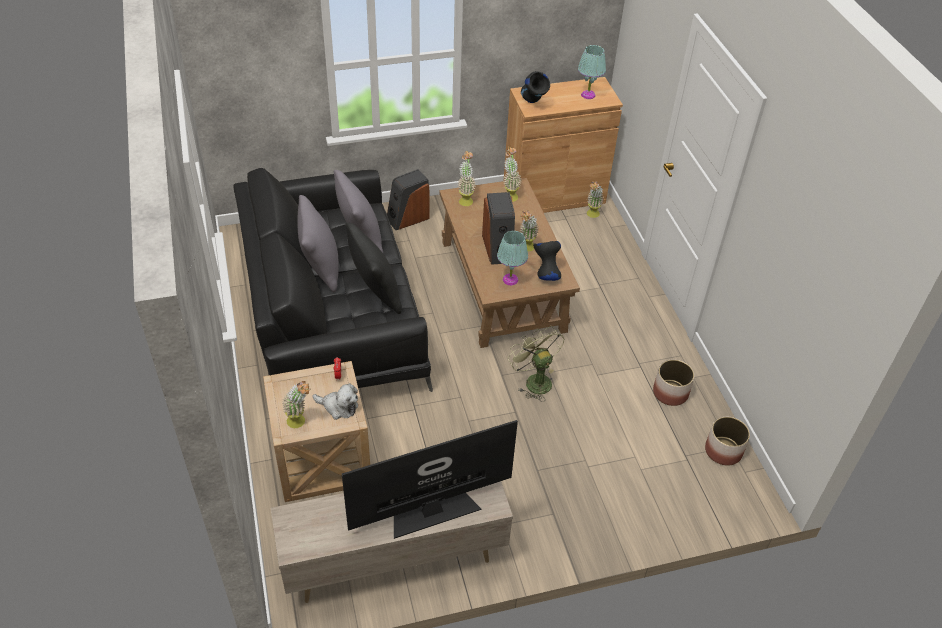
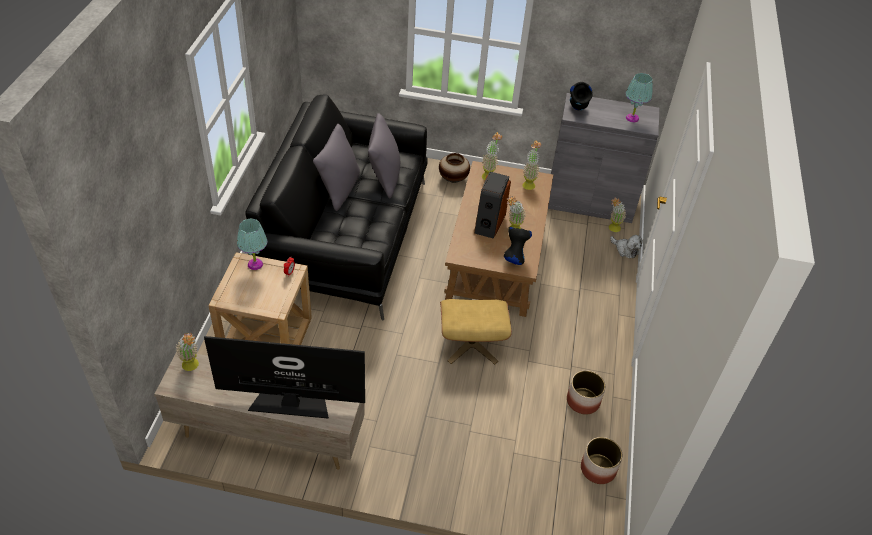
camera: 25 degrees right, 0 degrees up
(300, 422) = (238, 296): potted plant -> potted plant (192, 367)
(339, 407) = (274, 296): plush toy -> plush toy (625, 250)
(375, 293) = (367, 223): black pillow -> none
(407, 218) = (453, 179): speaker -> vase
(510, 279) = (481, 251): turquoise table lamp -> turquoise table lamp (255, 264)
(534, 380) = (471, 344): green fan -> beige ottoman
(554, 195) = (589, 201): brown cabinet -> grey cabinet

